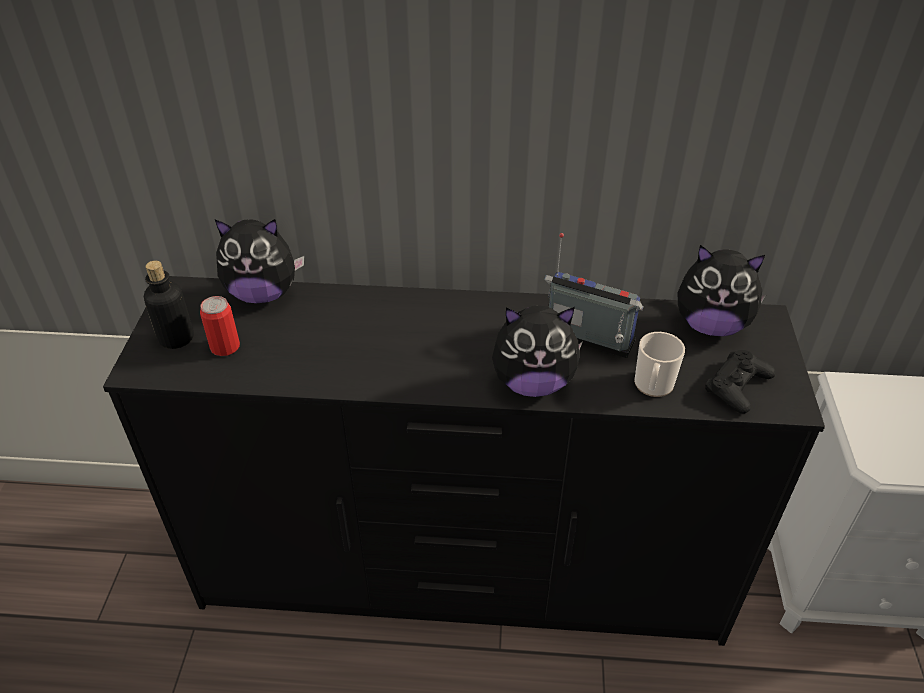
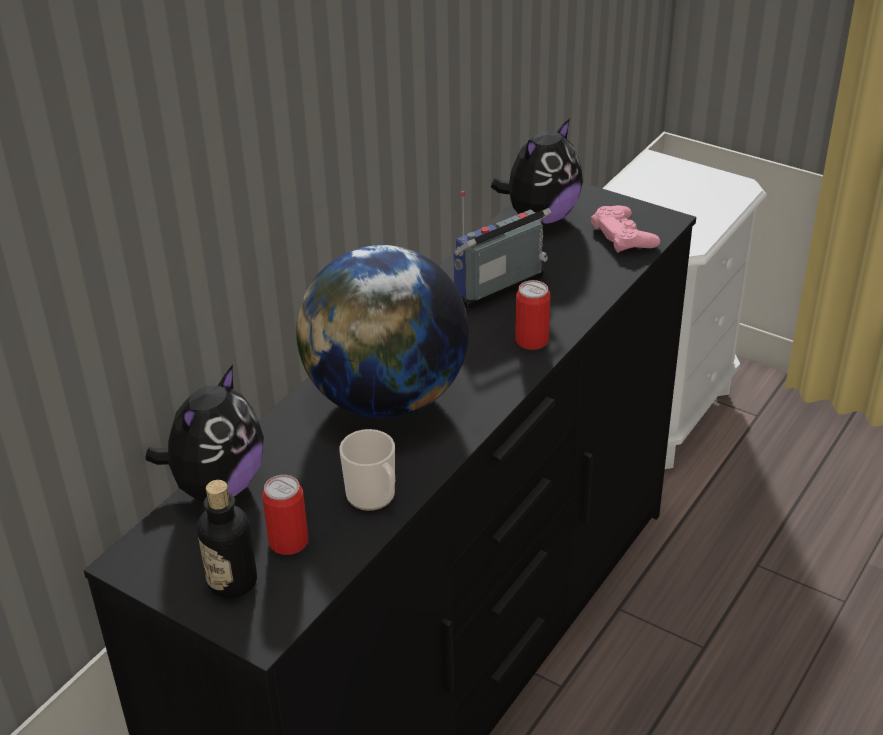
camera: 60 degrees left, 5 degrees down
(402, 332) = (386, 399): none -> globe
(533, 383) = (531, 340): plush toy -> can
(653, 386) = (590, 277): mug -> mug (374, 497)
(738, 386) = (623, 235): black game controller -> pink game controller

